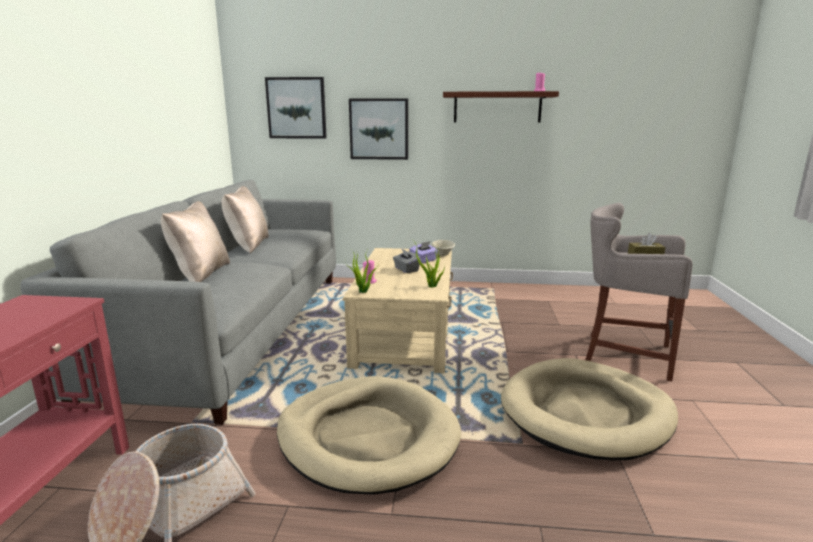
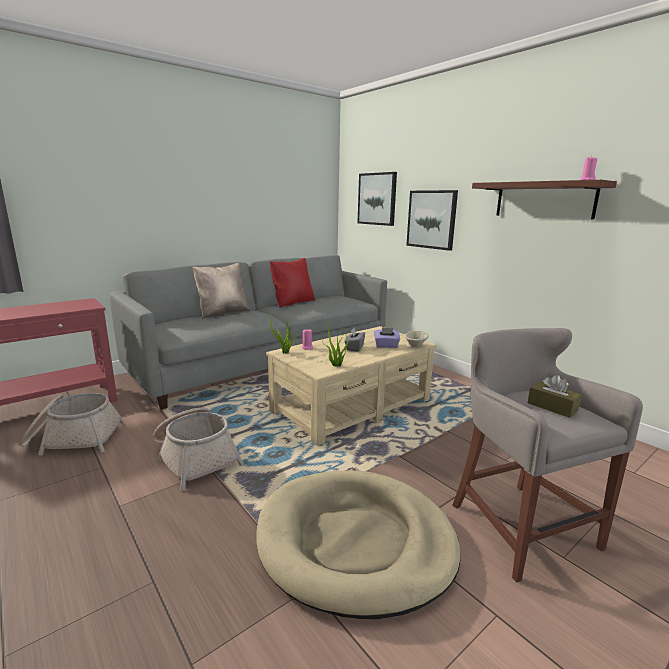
camera: 45 degrees right, 0 degrees up
(248, 245) = (292, 302): beige pillow -> red pillow
(367, 437) = (196, 457): beige dog bed -> basket

